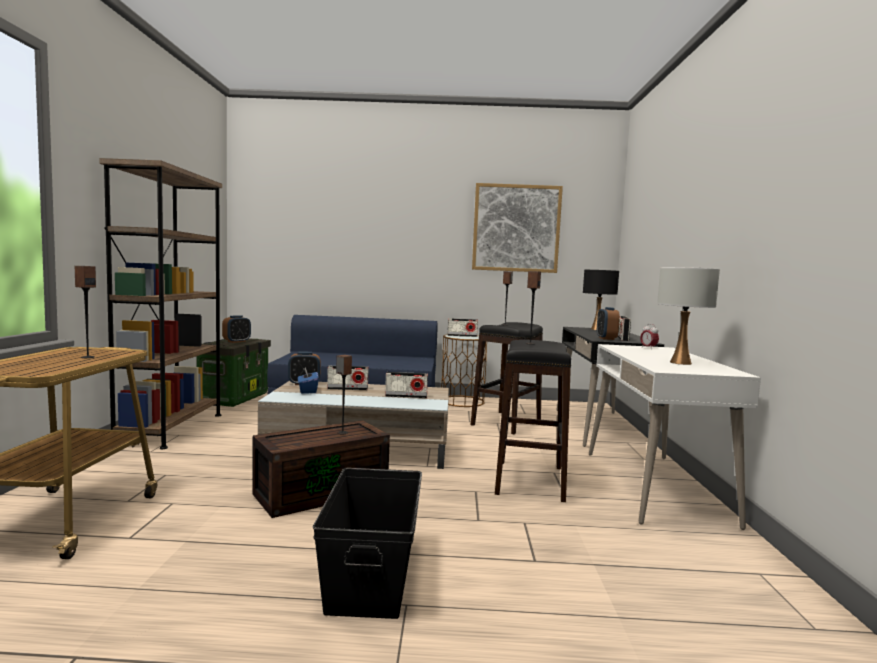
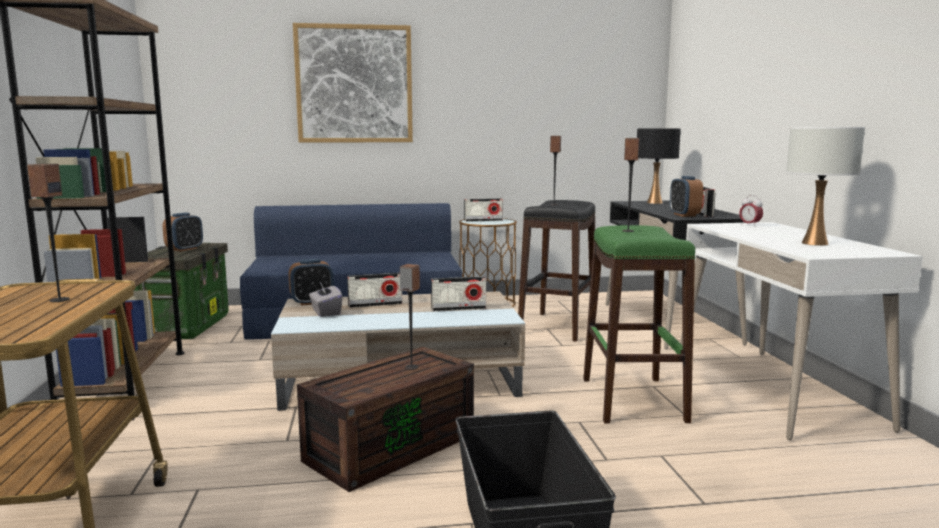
camera: 10 degrees left, 5 degrees up
(307, 391) = (325, 312): blue tissue box -> grey tissue box
(516, 228) = (541, 77): picture -> picture (354, 84)
(529, 480) = (632, 399): black stool -> green stool

